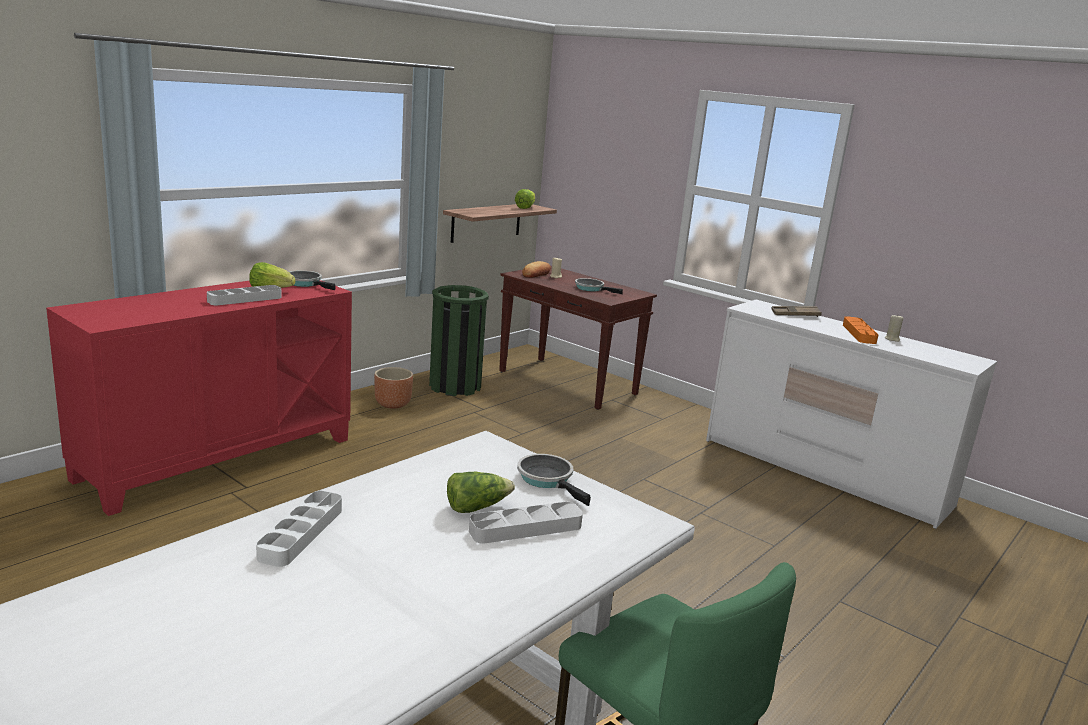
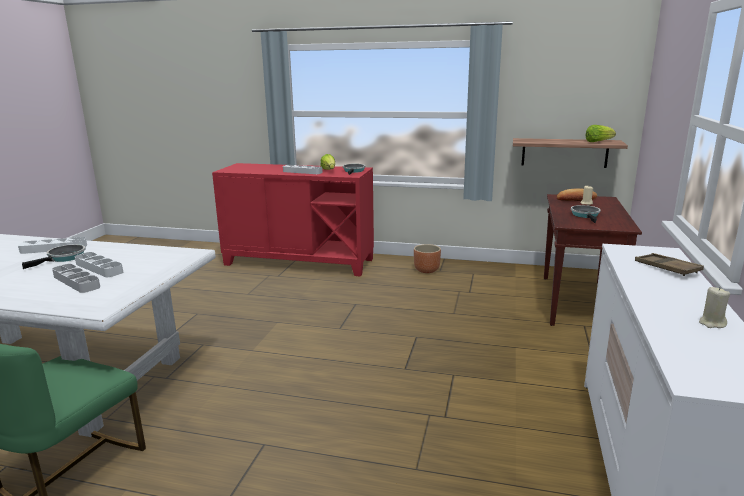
camera: 65 degrees right, 0 degrees up
(455, 386) = (488, 275): green trash can -> none
(476, 507) = (99, 268): lettuce -> white tray
(548, 479) = (149, 274): frying pan -> frying pan (64, 258)
(859, 333) = (679, 303): orange tray -> none

